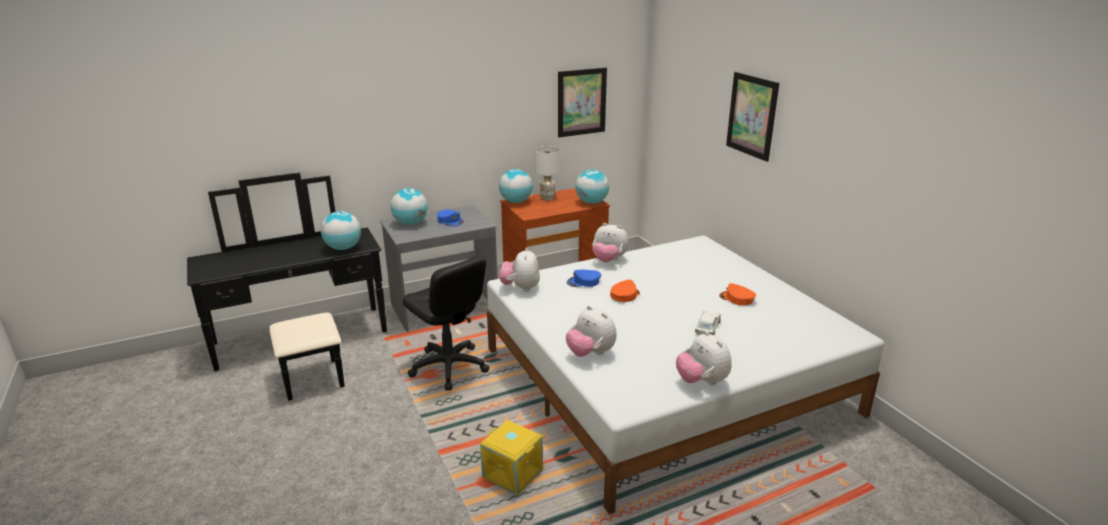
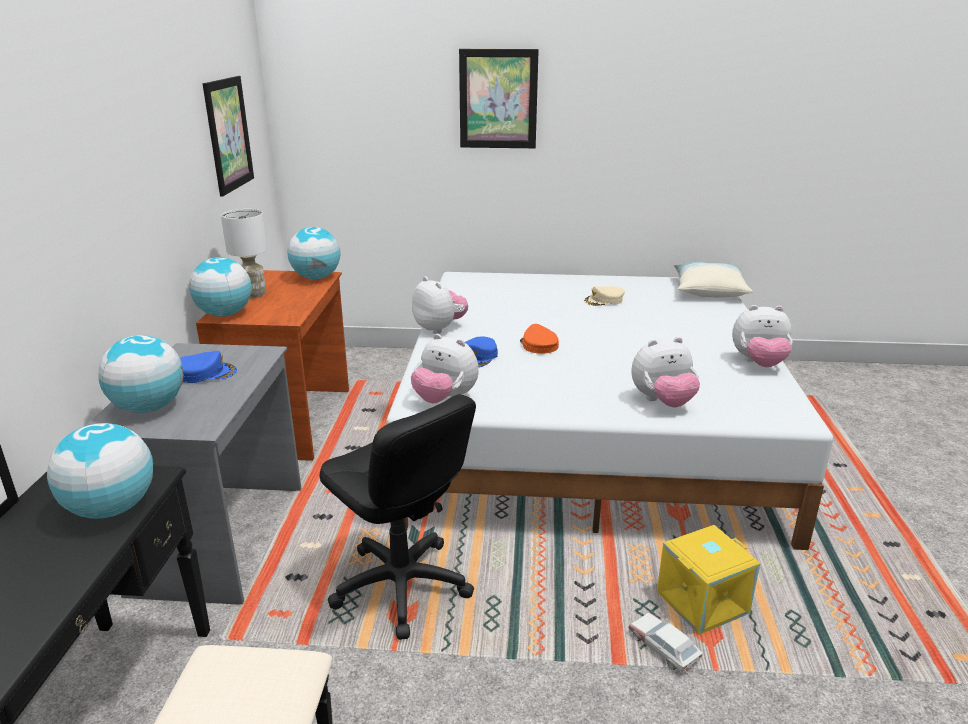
camera: 60 degrees left, 0 degrees up
(449, 367) = (401, 586): black office chair -> black office chair turned 60 degrees clockwise
(608, 260) = (439, 328): plush toy -> plush toy turned 90 degrees counterclockwise
(707, 328) = (652, 329): toy car -> toy car (664, 648)
(736, 298) = (604, 300): orange cap -> beige cap
(831, 336) = (708, 291): none -> pillow

